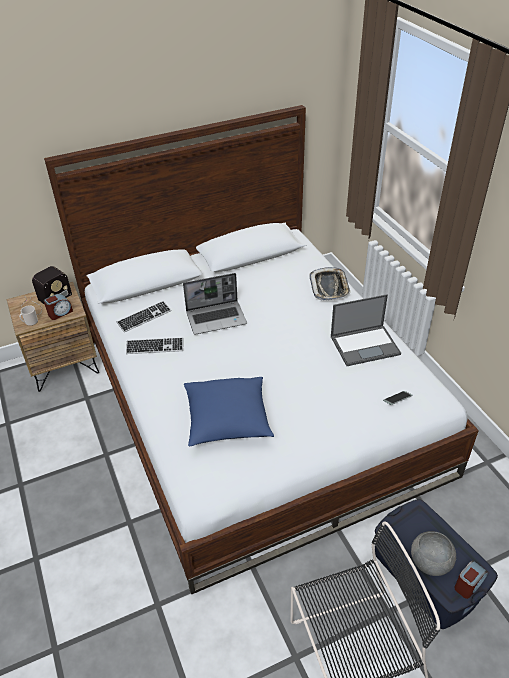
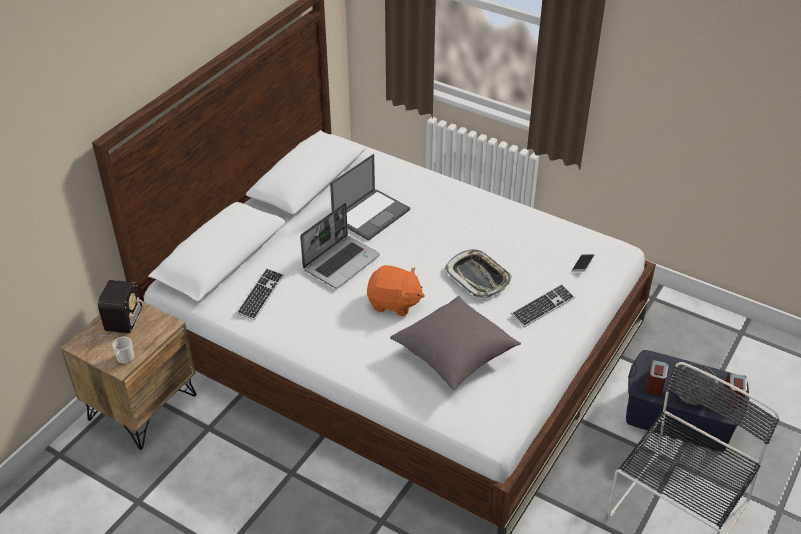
camera: 35 degrees left, 0 degrees up
(60, 313) = (151, 333): alarm clock -> alarm clock (655, 383)
(155, 347) = (306, 320): keyboard -> keyboard (543, 307)
(223, 362) = (394, 303): none -> orange plush toy
(227, 421) = (455, 355): blue pillow -> grey pillow
(329, 287) = (425, 183): tray -> tray (478, 277)
(365, 345) = (511, 227): laptop -> laptop (371, 214)

